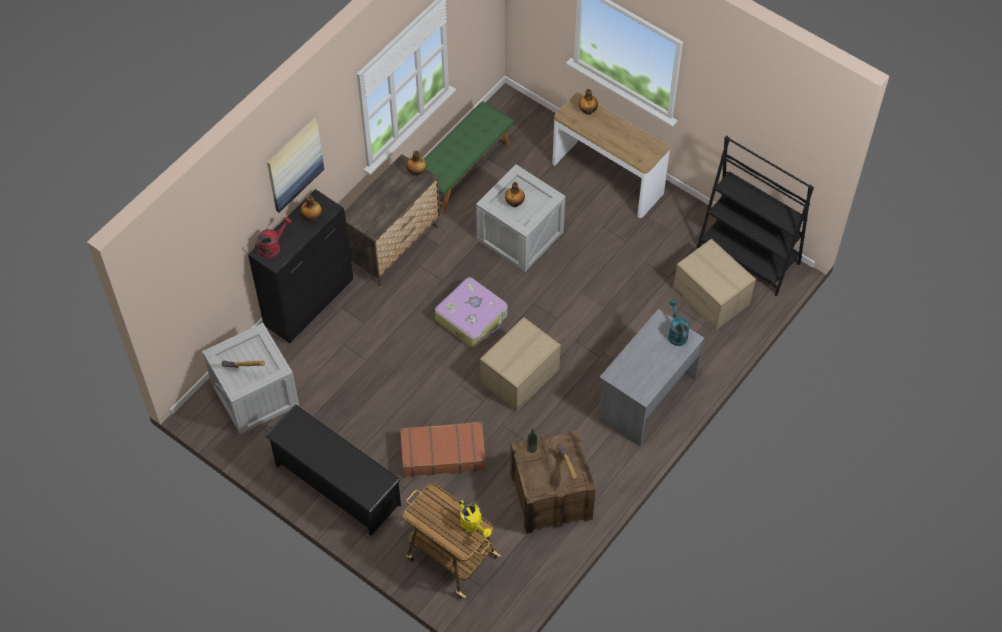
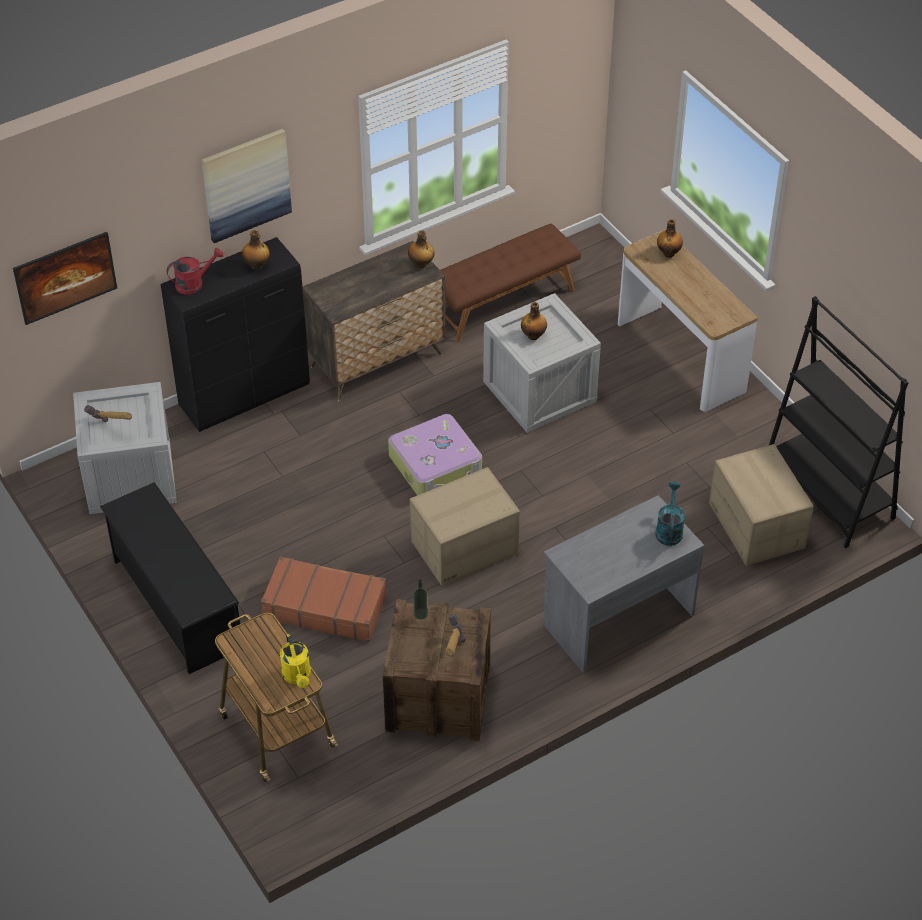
camera: 20 degrees right, 10 degrees down
(192, 286) = (68, 291): none -> picture
(463, 169) = (503, 302): green bench -> brown bench

